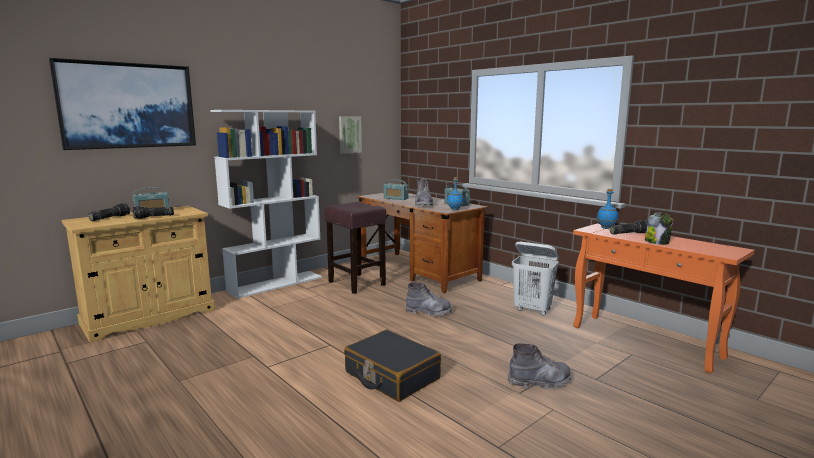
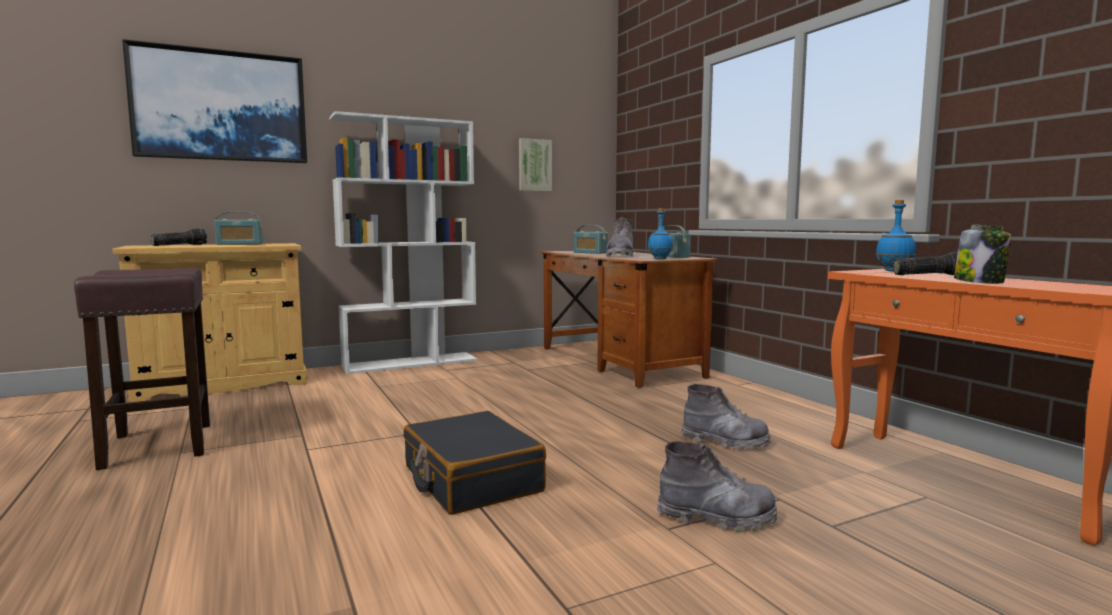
camera: 15 degrees right, 5 degrees down
(154, 217) = (229, 245): flashlight -> none
(356, 283) = (518, 369): brown stool -> brown stool (158, 444)
(428, 312) = (596, 408): grey boot -> grey boot (724, 441)
(533, 310) = (771, 418): white laundry basket -> none

